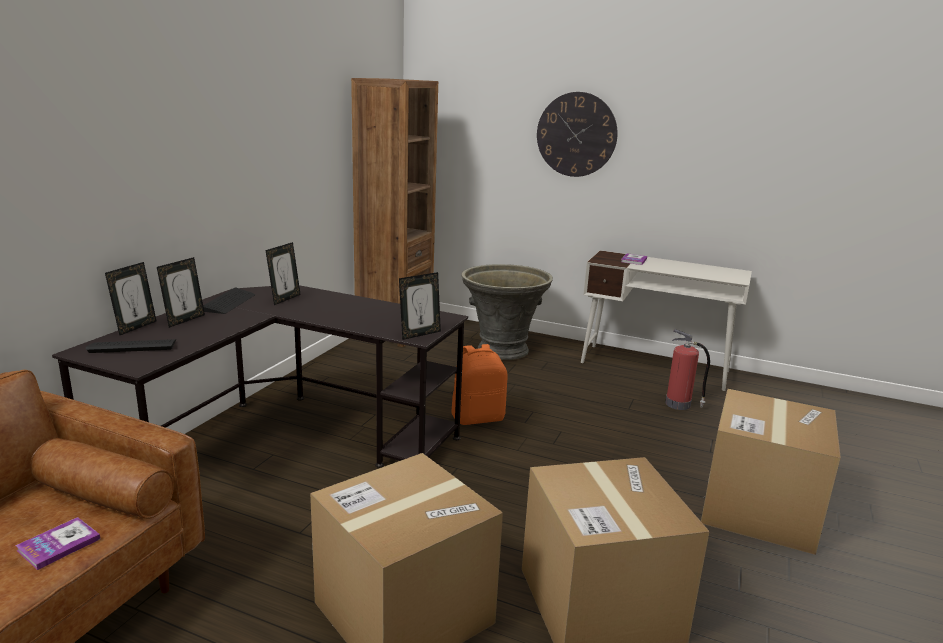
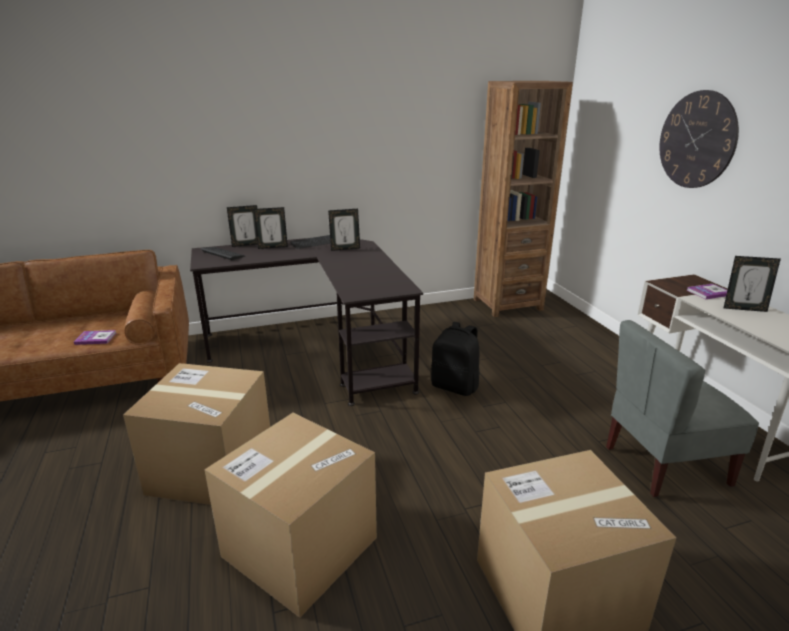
camera: 50 degrees right, 5 degrees up
(419, 334) = (359, 293): picture frame -> picture frame (743, 308)
(478, 418) = (455, 386): orange backpack -> black backpack
(502, 350) = (569, 347): grey planter -> none
(679, 404) = (664, 465): fire extinguisher -> grey chair

